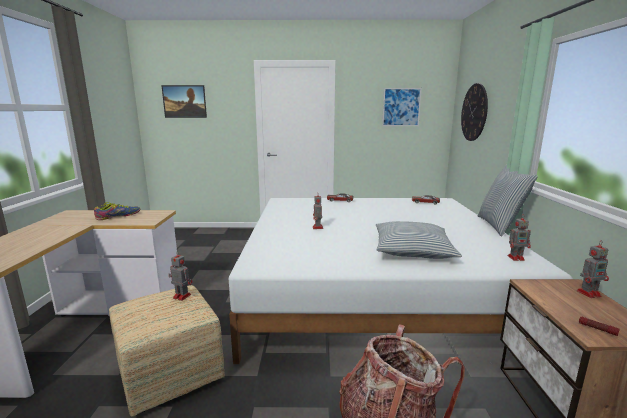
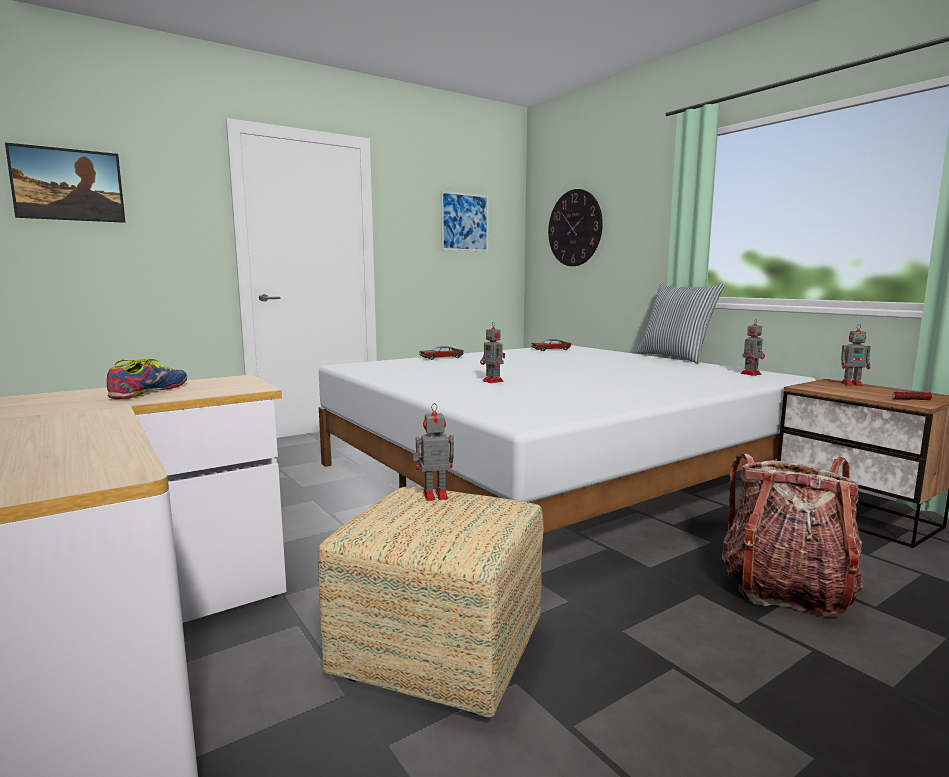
camera: 35 degrees left, 5 degrees down
(412, 249) = (653, 382): pillow -> none
(589, 293) = (852, 384): toy robot -> toy robot turned 60 degrees clockwise

